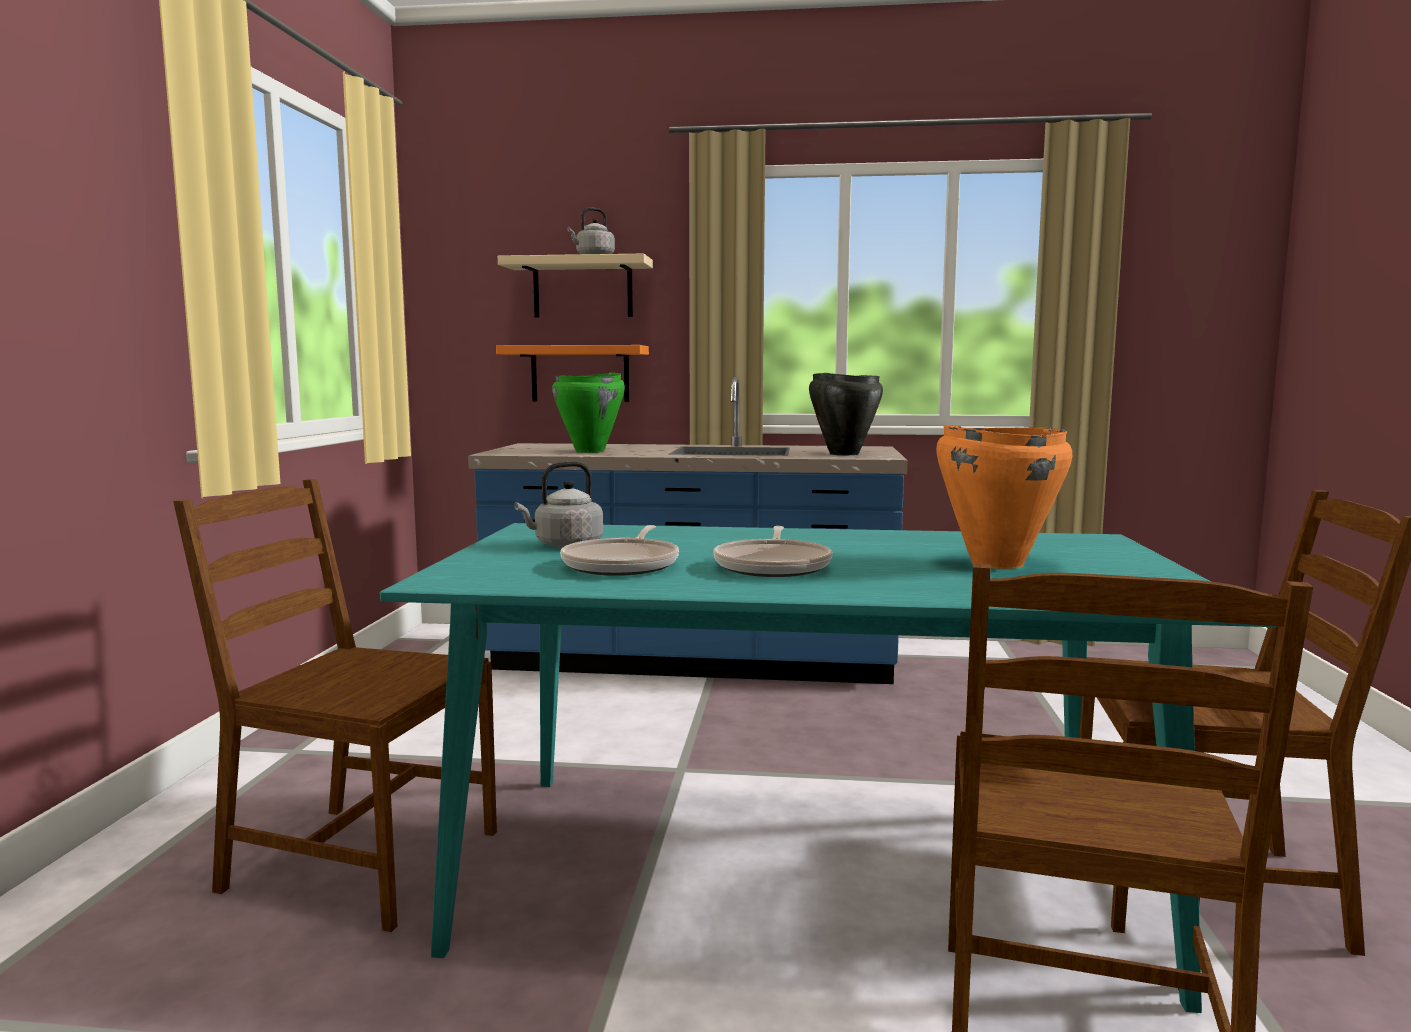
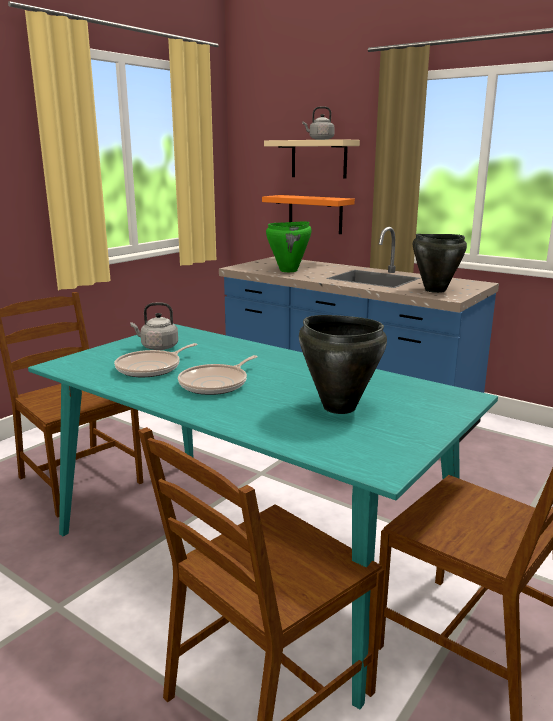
camera: 30 degrees right, 10 degrees up
(995, 563) = (339, 407): orange cooking pot -> black cooking pot

